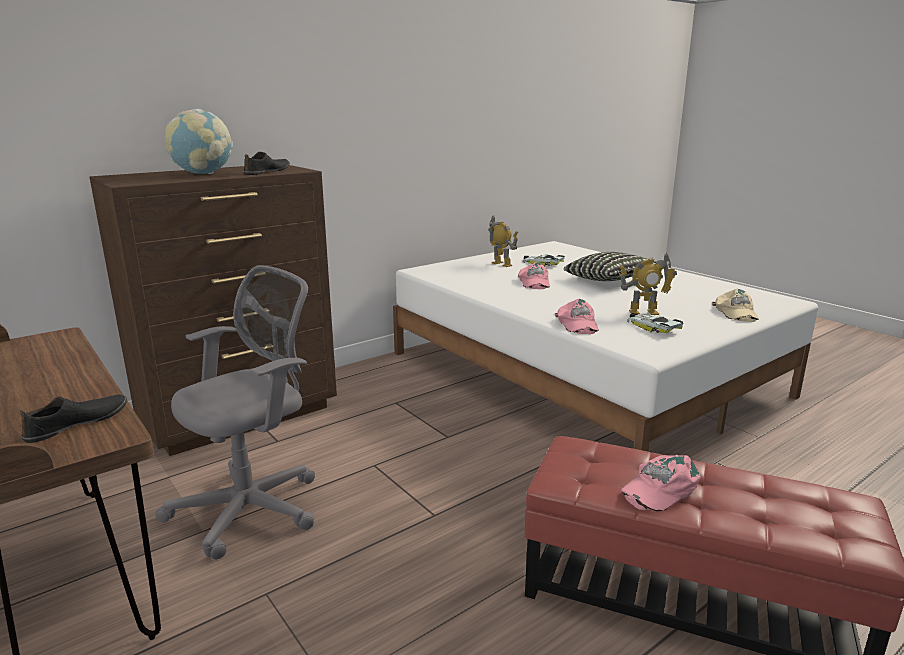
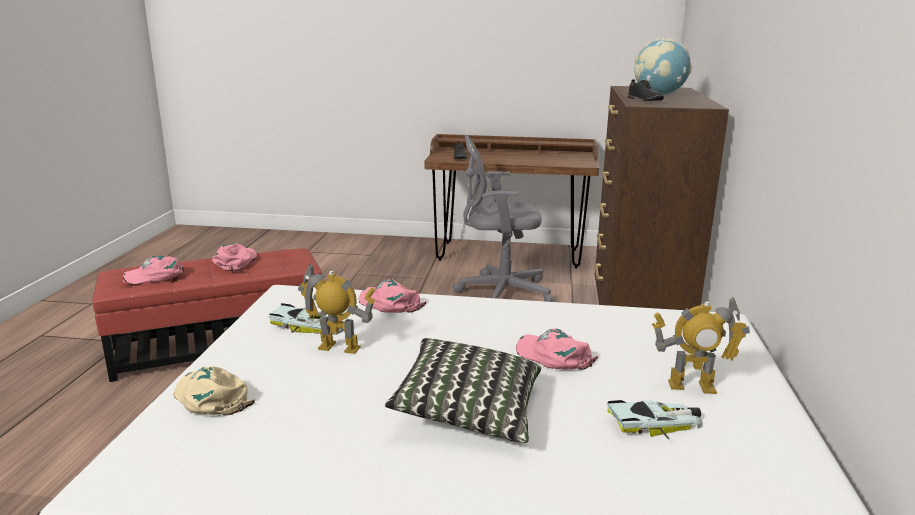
camera: 135 degrees right, 0 degrees up
(253, 507) = (499, 292): grey office chair -> grey office chair turned 90 degrees clockwise
(643, 312) = (339, 348): toy robot -> toy robot turned 60 degrees clockwise
(793, 504) = (155, 276): none -> pink cap

